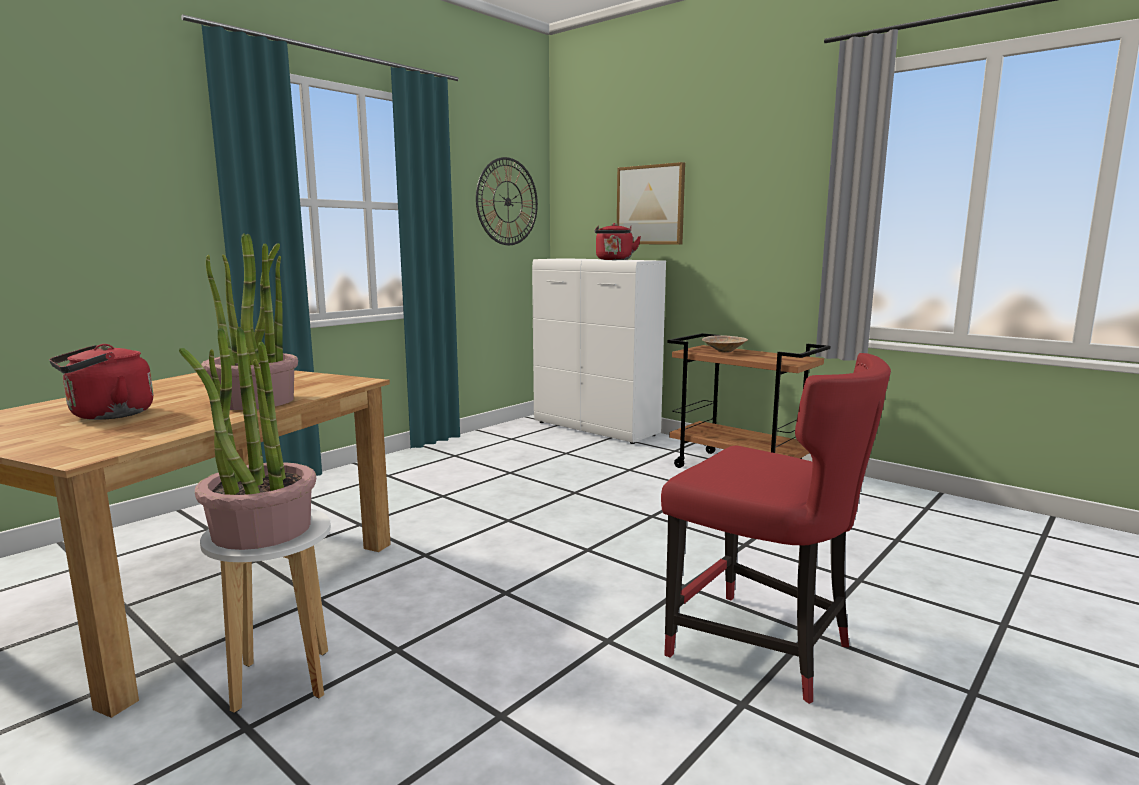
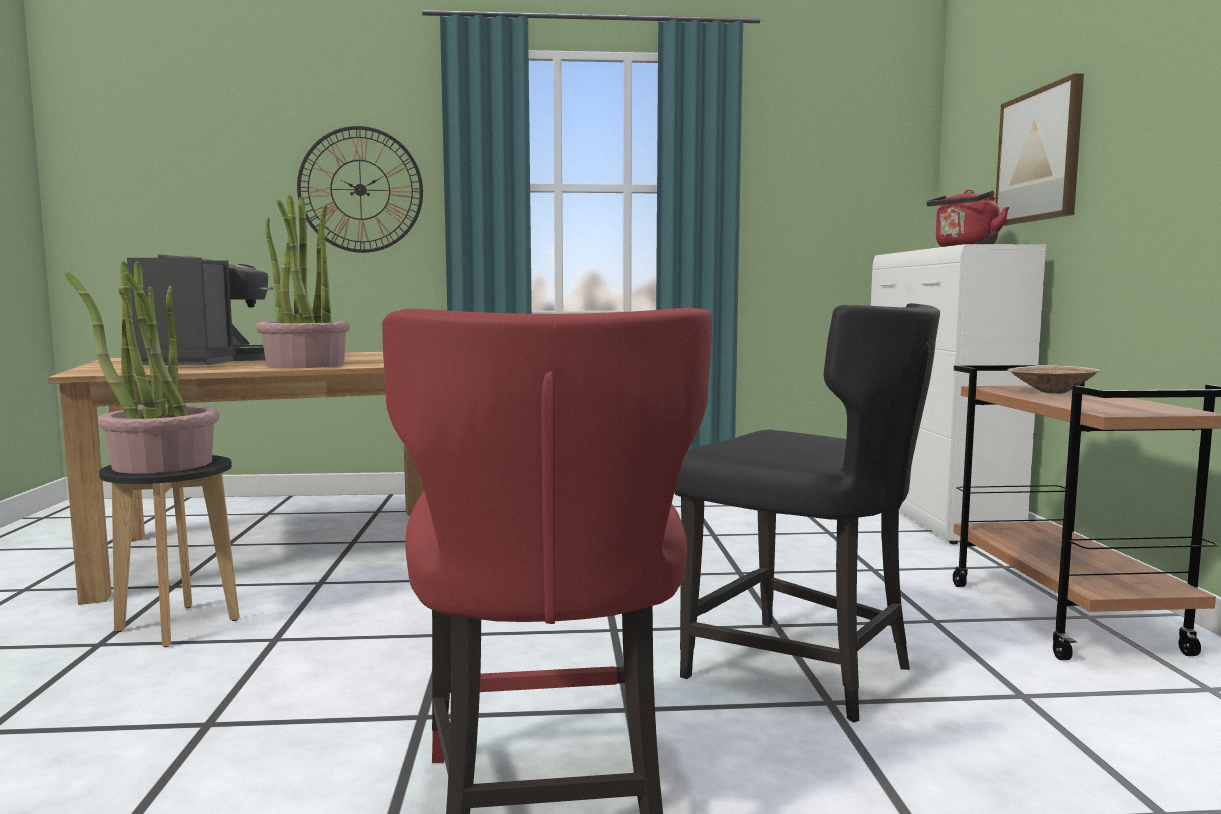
camera: 45 degrees right, 5 degrees down
(107, 415) = (204, 362): red kettle -> coffee machine
(282, 681) = (177, 626): white stool -> black stool
(507, 202) = (852, 177): wall clock -> wall clock (360, 190)
(708, 534) = (803, 671): none -> black chair

